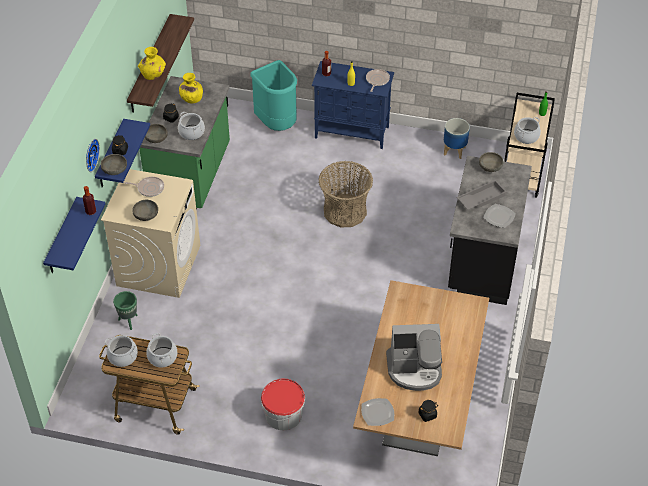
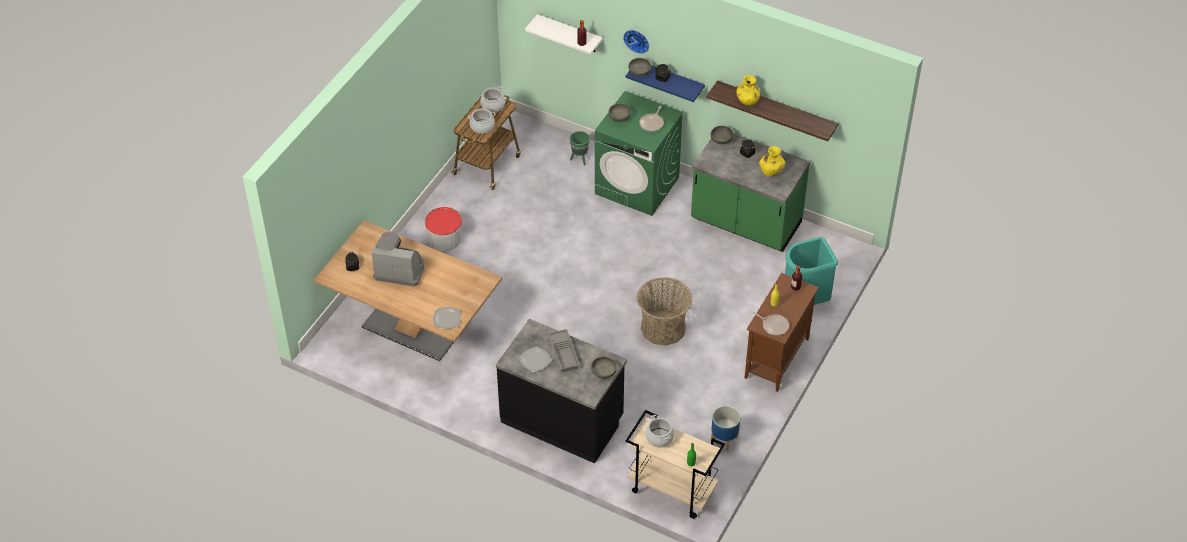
camera: 105 degrees right, 0 degrees up
(62, 238) = (569, 34): blue shelf -> white shelf
(158, 265) = (637, 185): beige washing machine -> green washing machine
(191, 132) = (722, 164): cooking pot -> none
(352, 132) = (776, 359): blue cabinet -> brown cabinet
(377, 413) = (369, 236): plate -> plate (447, 318)
(414, 369) = (399, 269): coffee machine -> coffee machine turned 90 degrees clockwise

